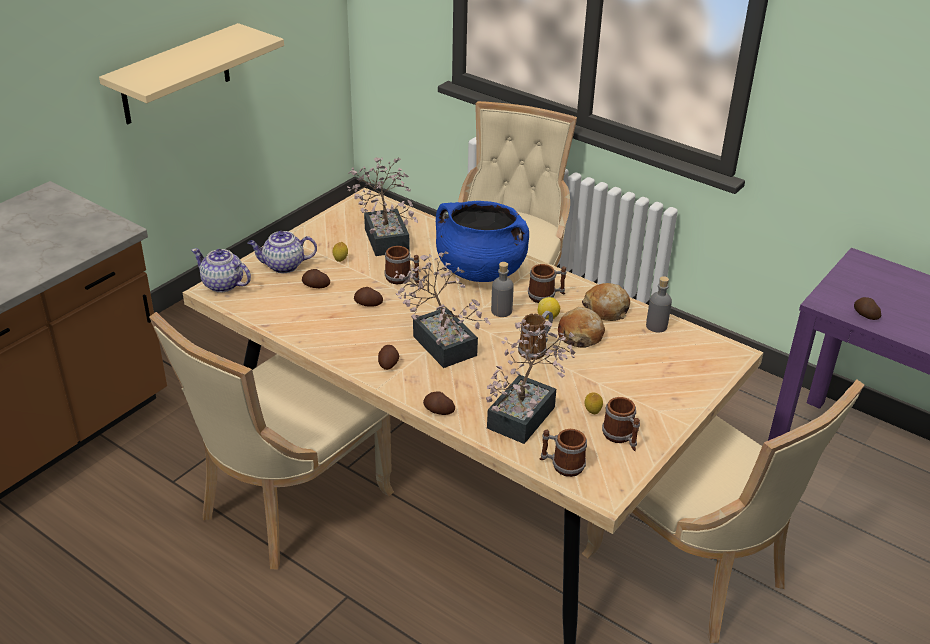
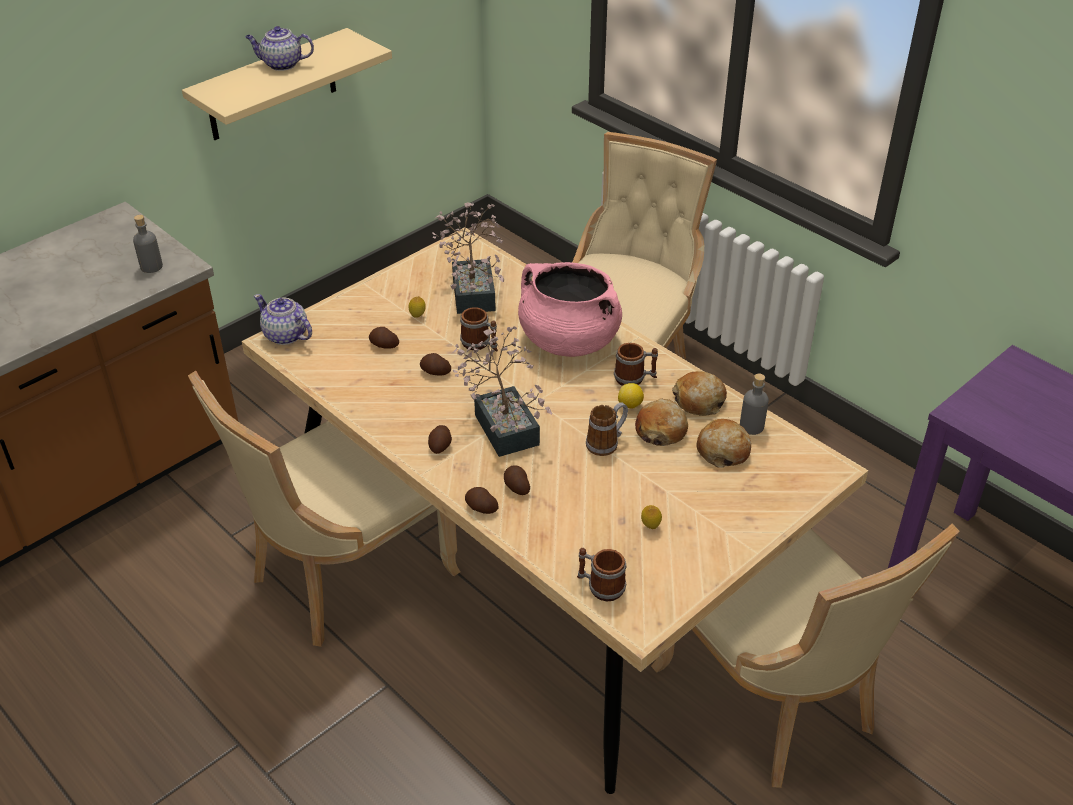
camera: 10 degrees right, 5 degrees up
(283, 266) = (354, 318): teapot -> teapot (281, 64)
(480, 271) = (568, 341): blue cooking pot -> pink cooking pot
(501, 311) = (580, 392): grey bottle -> grey bottle (151, 266)
(526, 413) = (576, 519): potted plant -> none
(621, 437) = (675, 560): mug -> none
(637, 347) = (723, 450): none -> bread
(865, 315) = (1003, 434): potato -> potato (516, 487)

